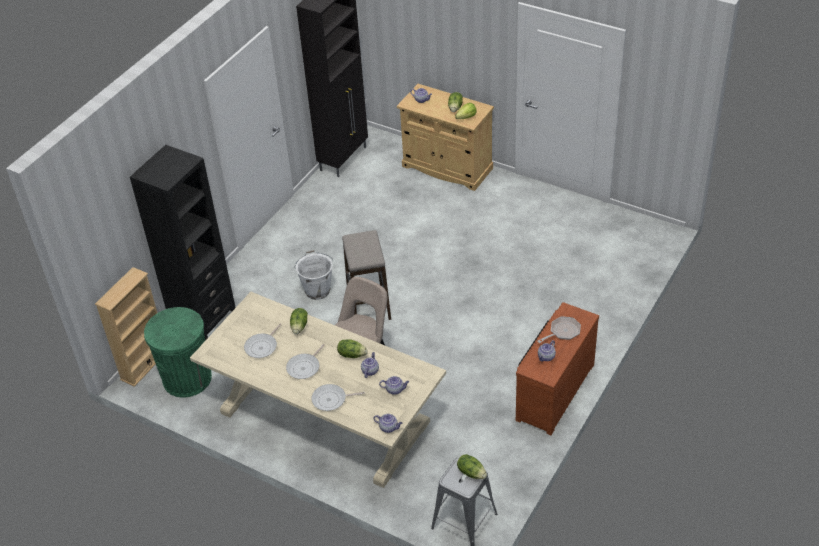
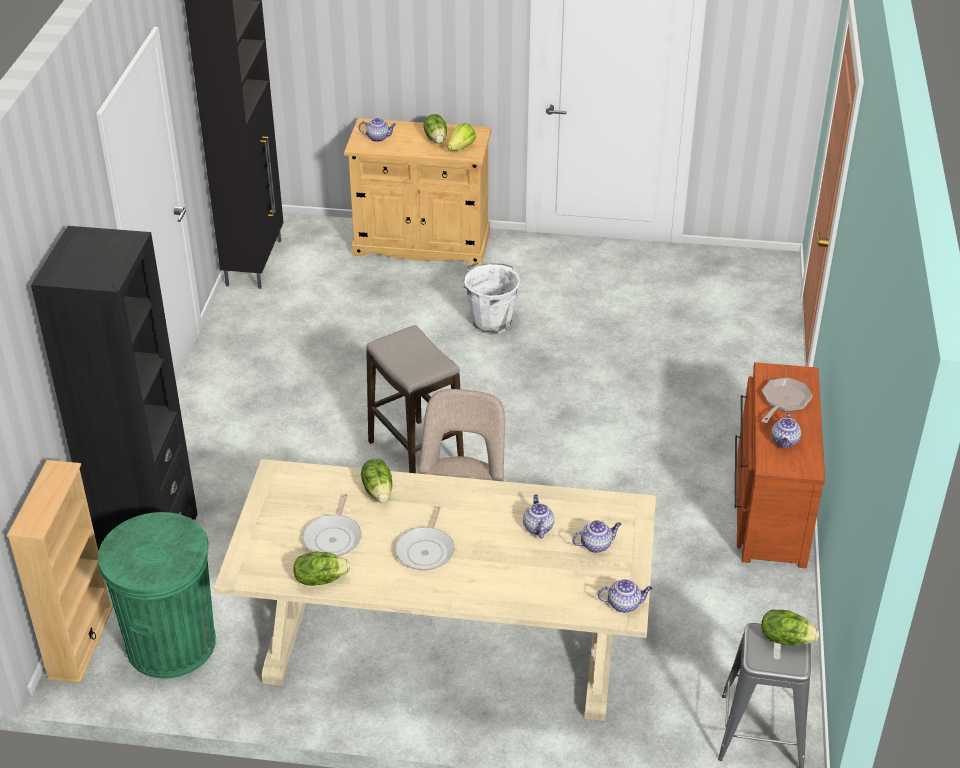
camera: 25 degrees left, 5 degrees down
(317, 290) = (320, 453): white bucket -> white bucket (490, 322)
(331, 400) = (503, 588): frying pan -> none
(352, 354) = (492, 511): lettuce -> lettuce (320, 579)

